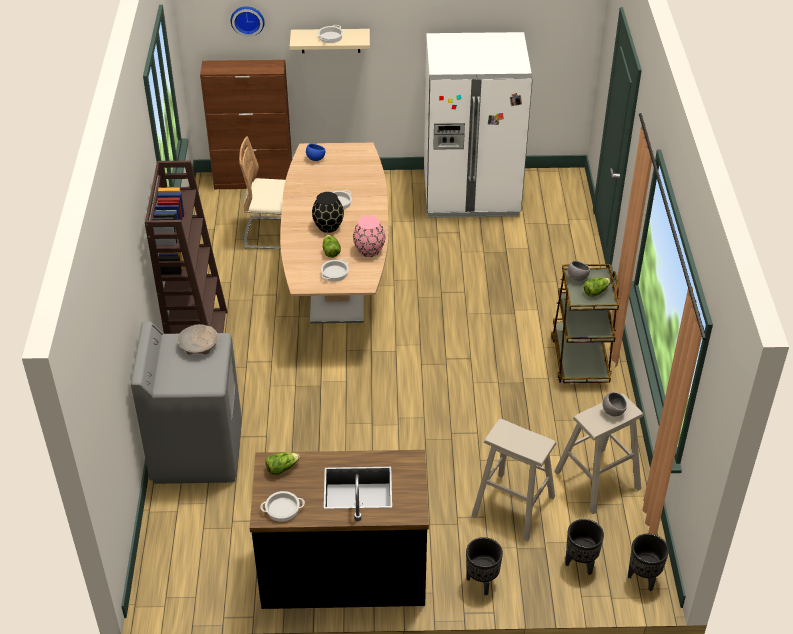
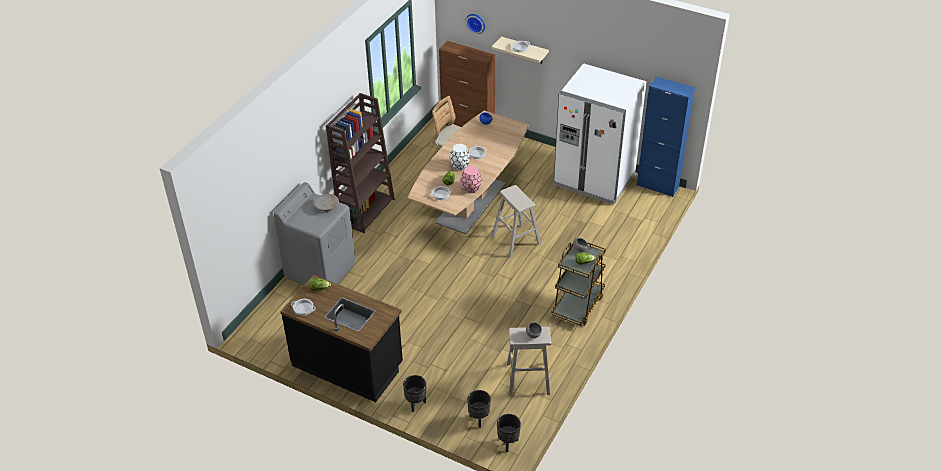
camera: 30 degrees right, 0 degrees up
(328, 226) = (459, 166): black vase -> white vase
(513, 506) = (466, 372): beige stool -> beige stool (515, 240)
(552, 176) = (657, 186): none -> blue cabinet

